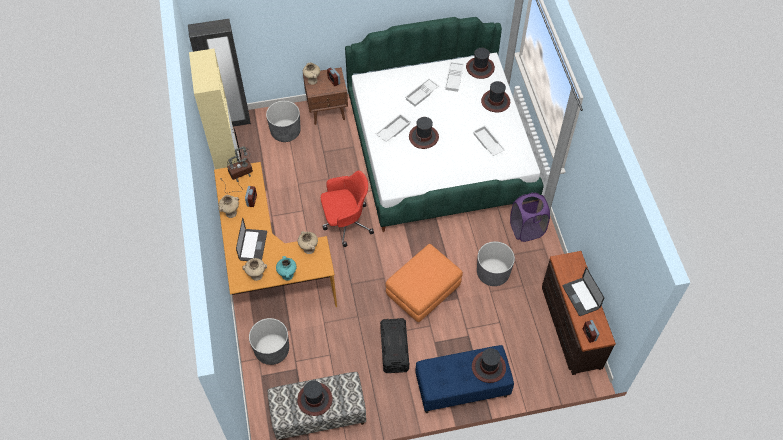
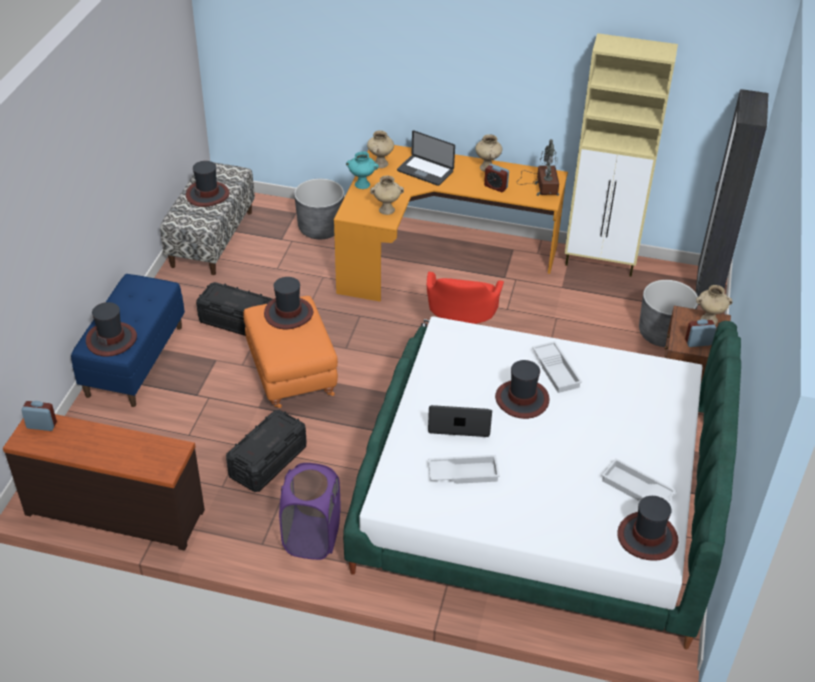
camera: 115 degrees right, 15 degrees down
(422, 94) = (617, 431): white tray -> none
(493, 273) = (267, 461): grey planter -> black storage box
(495, 101) = (551, 524): hat -> hat (288, 313)
(580, 297) = (101, 444): laptop -> laptop (459, 423)

